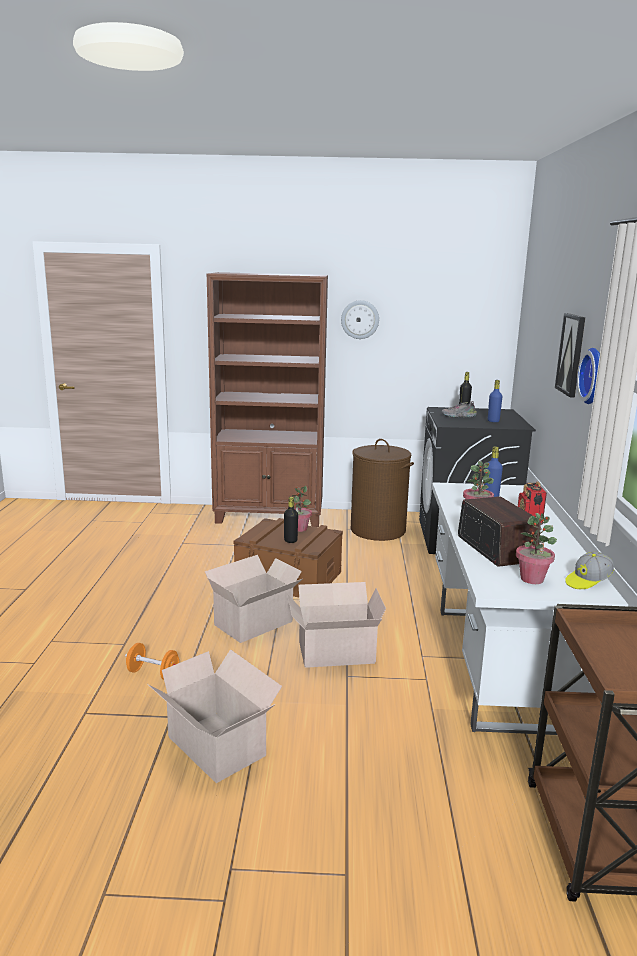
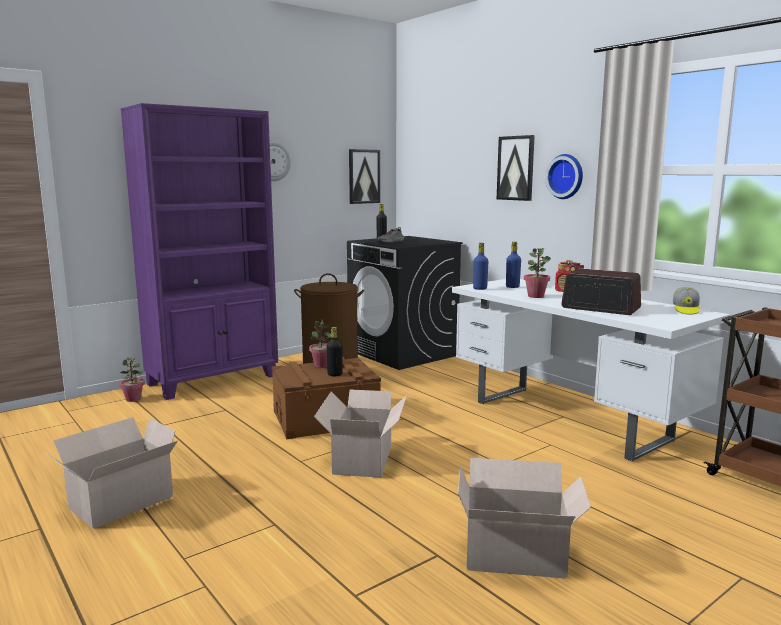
camera: 40 degrees left, 5 degrees down
(153, 674) = (354, 533): orange dumbbell -> none
(270, 516) = (214, 380): brown bookcase -> purple bookcase
(333, 652) = (462, 454): cardboard box -> cardboard box (118, 503)
(470, 338) = (364, 176): none -> picture
(493, 421) = (422, 241): blue bottle -> blue bottle (480, 288)
(532, 579) = (663, 316): potted plant -> potted plant (133, 399)

